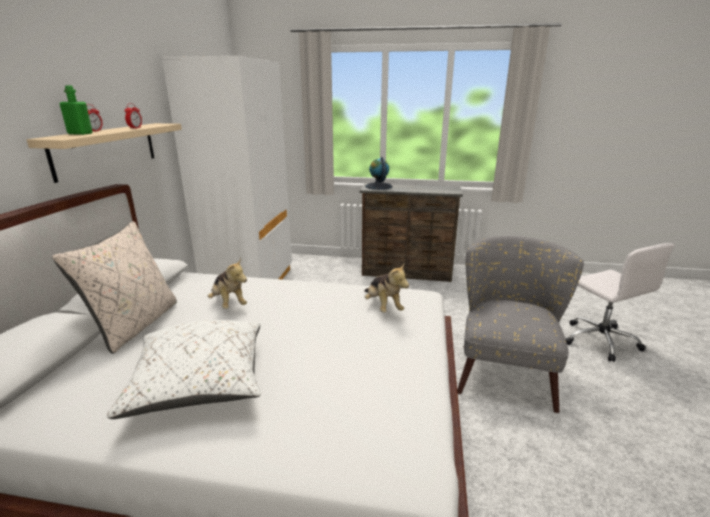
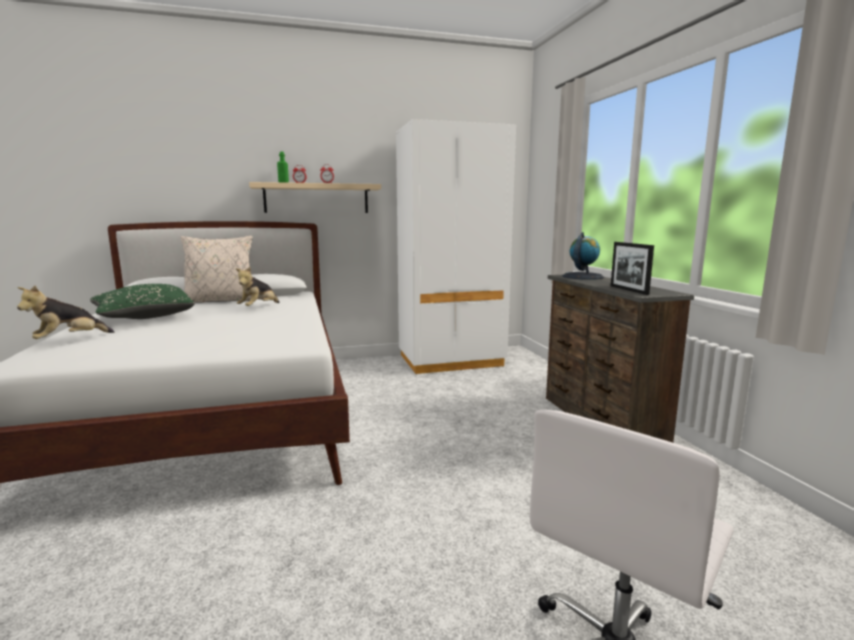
camera: 65 degrees right, 10 degrees down
(199, 384) = (144, 318): white pillow -> green pillow
(383, 306) = (270, 337): plush toy -> plush toy (68, 340)
(438, 190) = (628, 290): none -> picture frame
(504, 368) = (400, 534): grey armchair -> none

